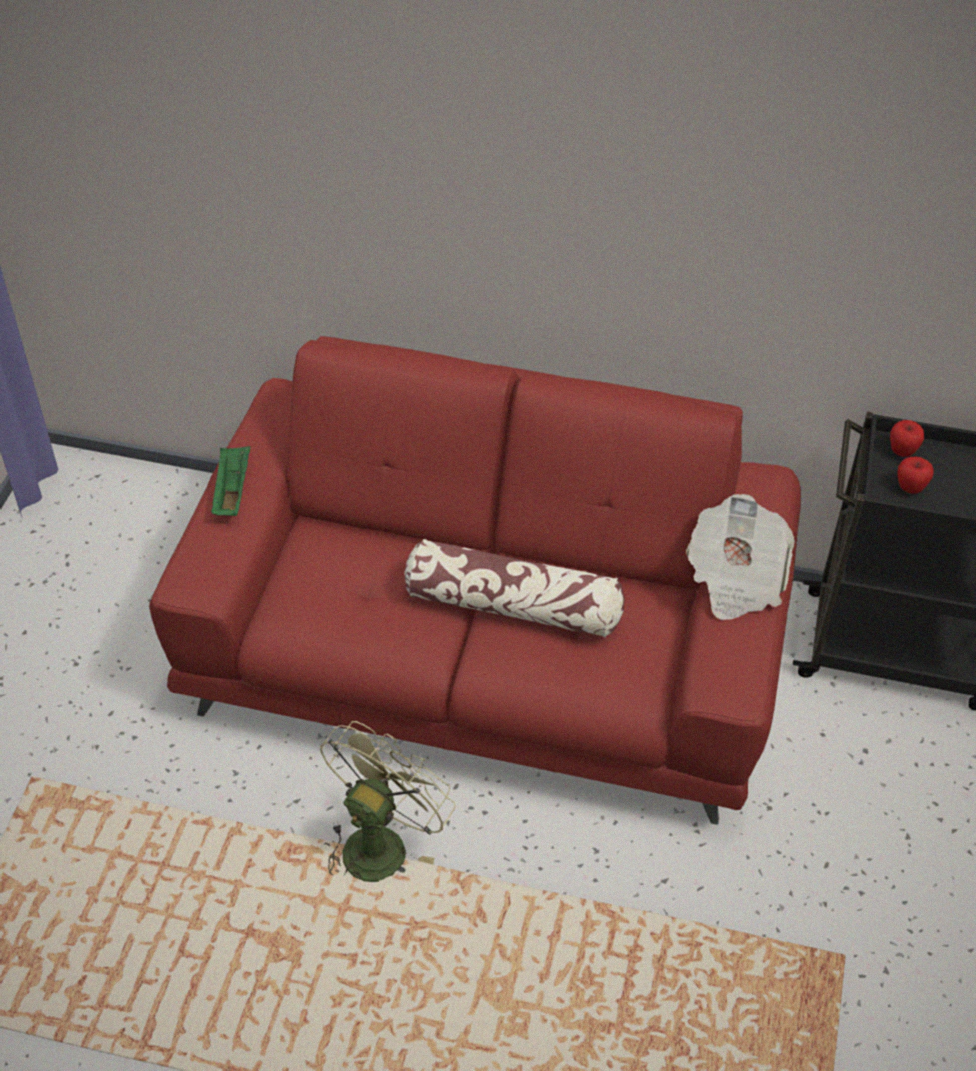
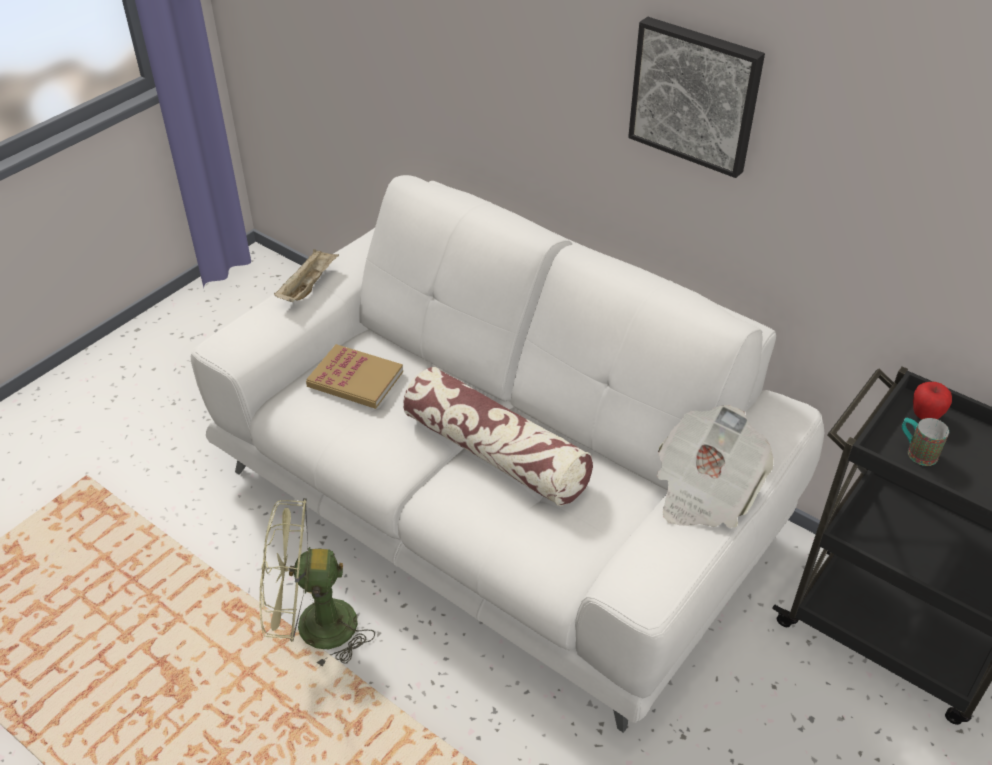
camera: 25 degrees right, 5 degrees down
(232, 491) = (308, 286): green tray -> beige tray
(329, 576) = (355, 379): none -> book
(380, 841) = (312, 628): green fan -> green fan turned 150 degrees counterclockwise
(487, 652) = (497, 502): red sofa -> white sofa
(633, 210) = (696, 95): none -> picture
(910, 488) = (916, 451): apple -> mug

